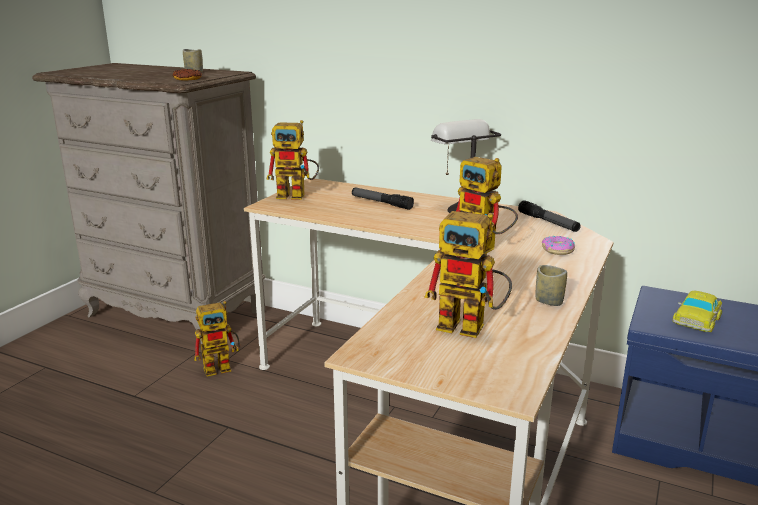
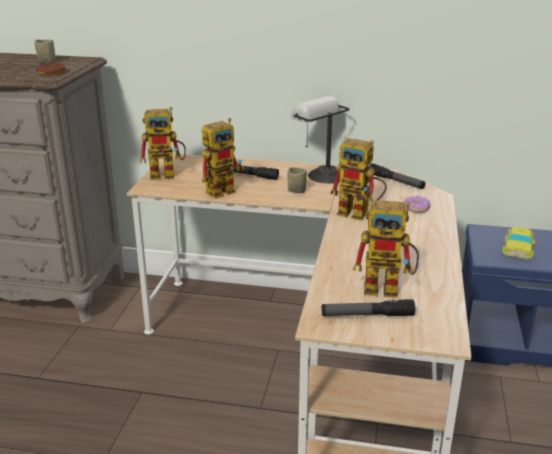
camera: 15 degrees left, 5 degrees up
(223, 366) = (110, 337): toy robot -> toy robot (224, 189)
(425, 352) = (367, 315): none -> flashlight
(549, 301) = (433, 257): cup -> cup (296, 191)

